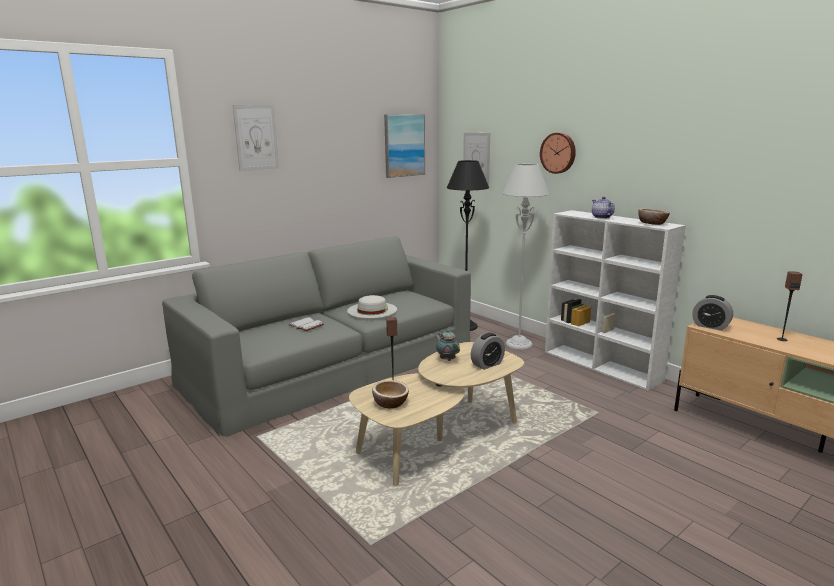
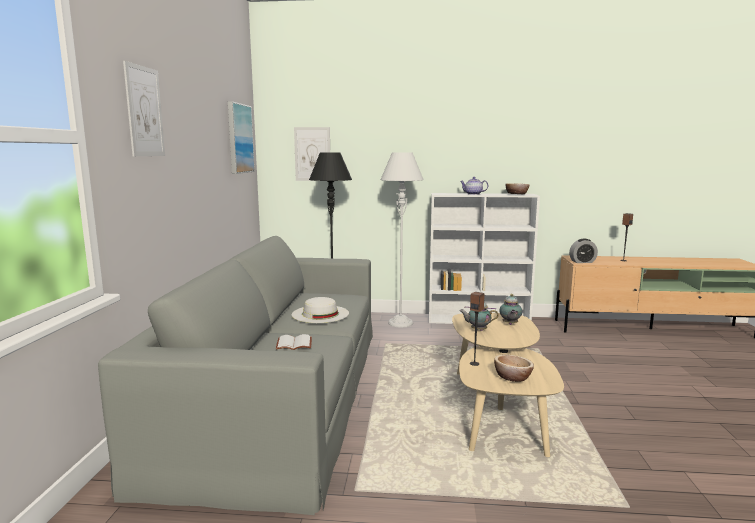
camera: 45 degrees left, 5 degrees down
(487, 364) = (510, 324): alarm clock -> teapot
(558, 153) = (412, 144): wall clock -> none

